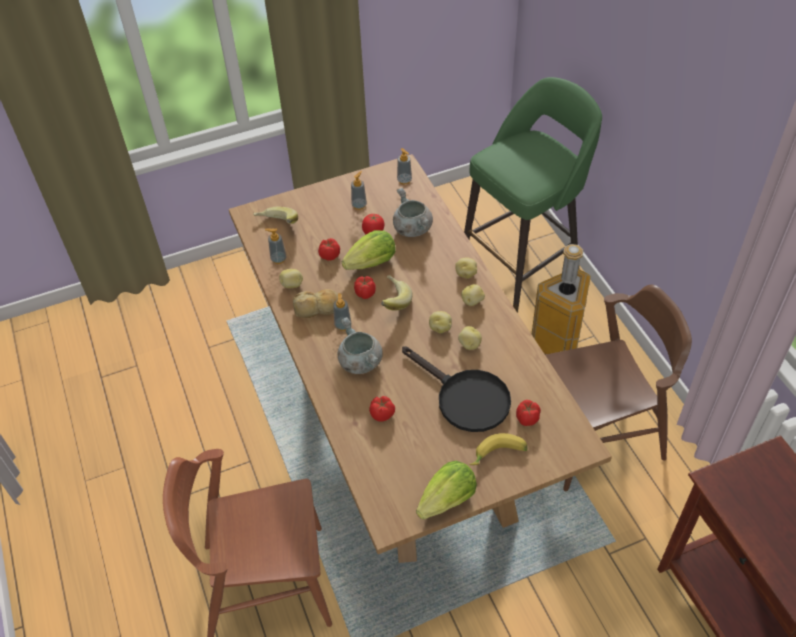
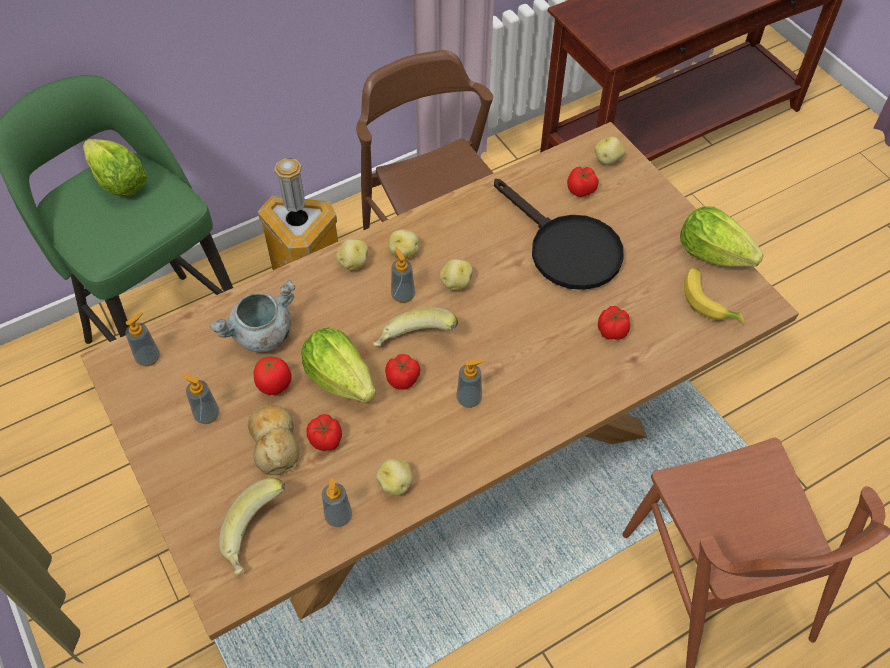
camera: 100 degrees left, 5 degrees up
(317, 308) = (440, 438): bread -> bread (274, 443)
(359, 361) = (532, 368): grey cooking pot -> none
(433, 298) = (403, 295): none -> soap dispenser
(465, 398) = (565, 248): black frying pan -> black frying pan turned 105 degrees clockwise
(469, 344) = (480, 250): potato -> potato (608, 159)
(498, 455) = (639, 212): banana -> banana (709, 301)
(548, 160) = (119, 183): none -> lettuce

